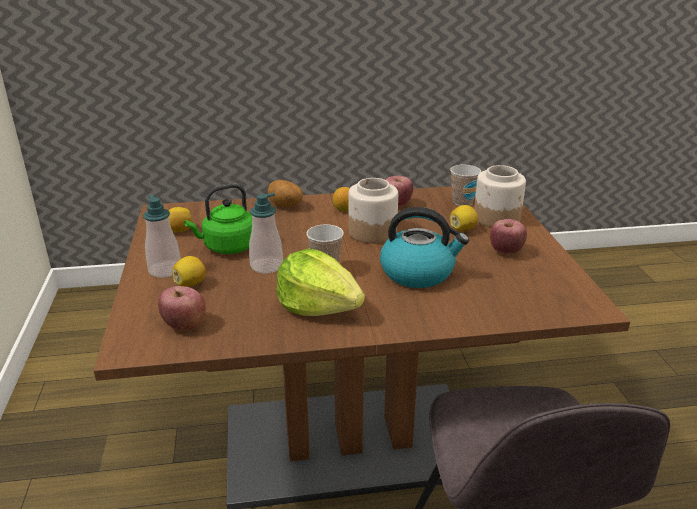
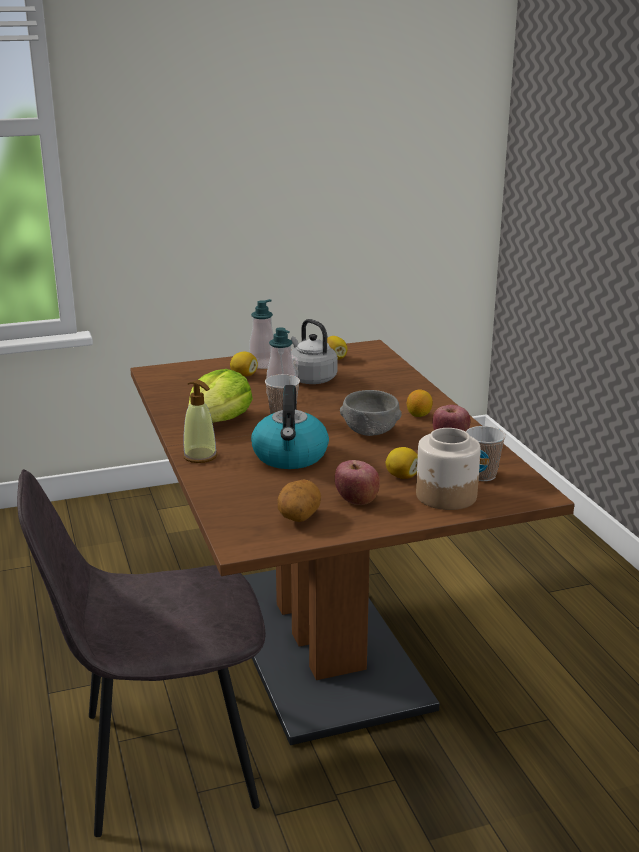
camera: 80 degrees right, 5 degrees down
(184, 325) = (184, 382): apple -> none
(227, 247) = (310, 378): green kettle -> grey kettle
(285, 206) = (410, 390): potato -> potato (298, 518)
(372, 232) = (370, 431): jar -> grey bowl
(409, 322) = (200, 456): none -> soap dispenser

